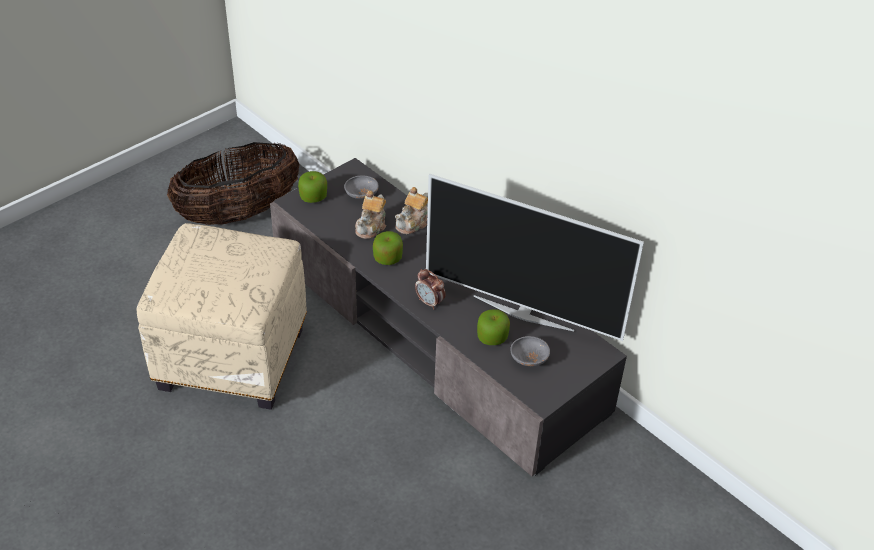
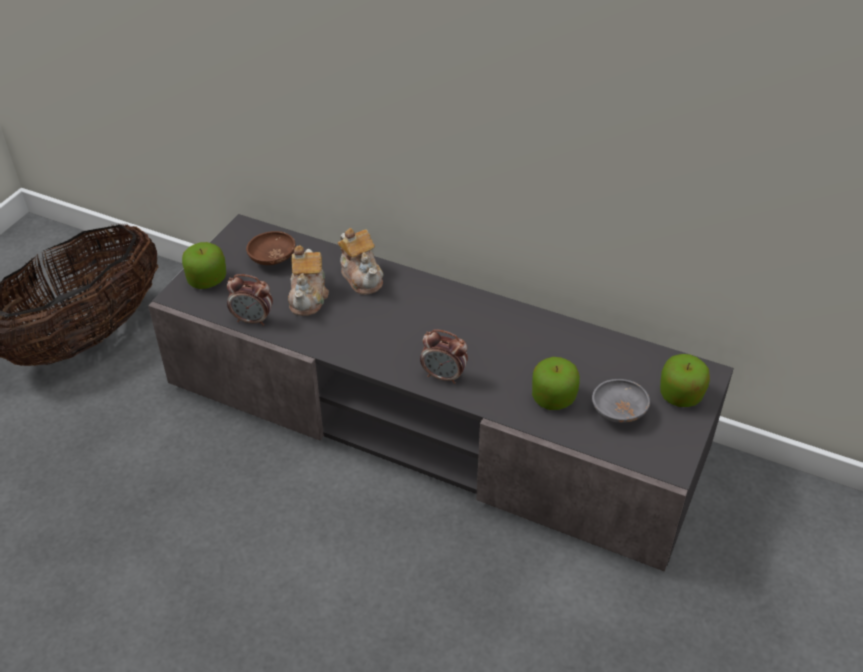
camera: 20 degrees left, 0 degrees up
(234, 358) = (171, 543): beige ottoman -> none
(329, 231) = (253, 320): none -> alarm clock
(361, 195) = (272, 259): grey bowl -> brown bowl
(388, 258) = (353, 333): apple -> apple (680, 395)
(413, 223) = (362, 276): teapot -> teapot turned 45 degrees counterclockwise
(523, 312) = (573, 351): television -> none

